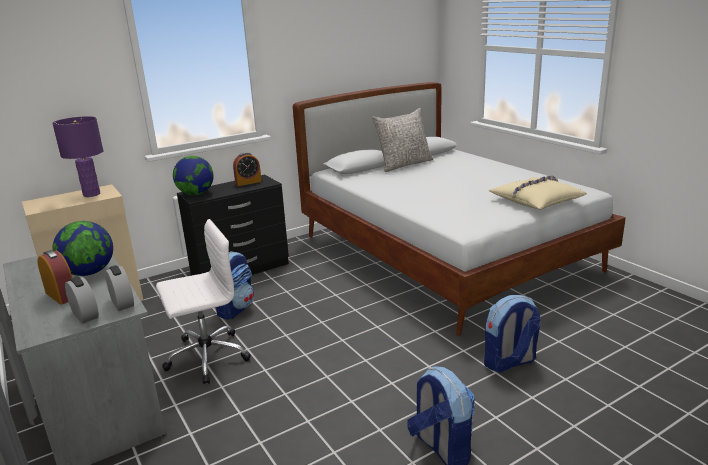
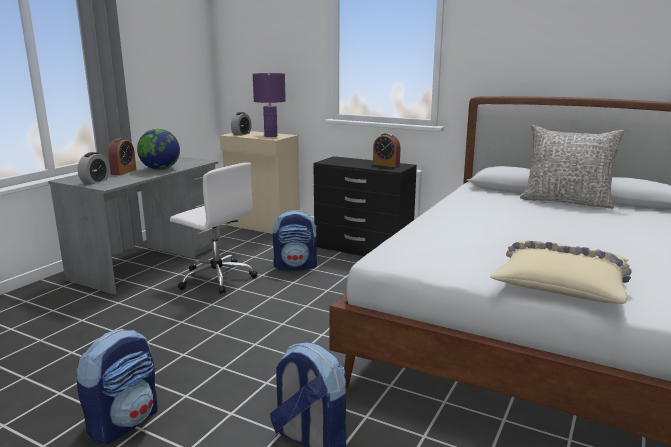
camera: 60 degrees right, 5 degrees down
(122, 303) = (115, 184): alarm clock -> alarm clock (241, 134)
(196, 194) = (336, 160): globe -> none

